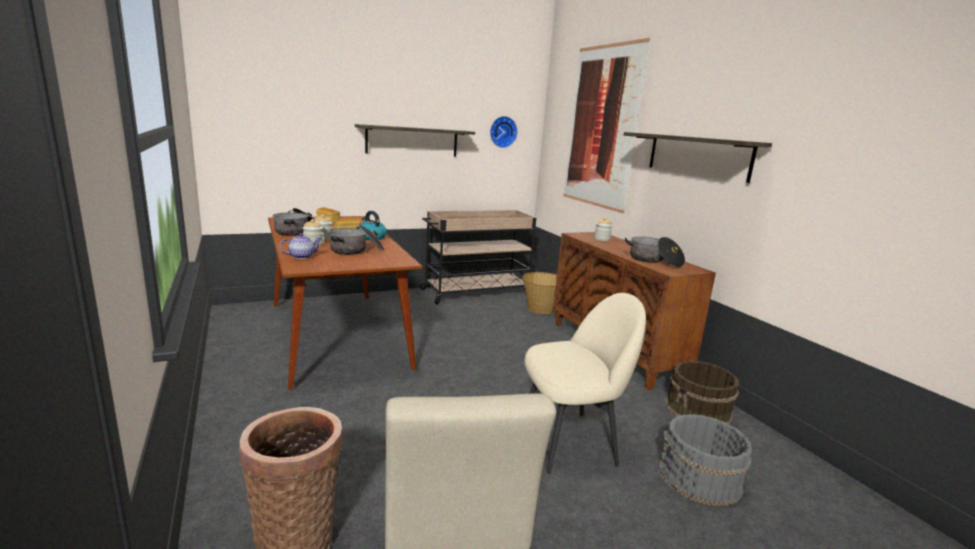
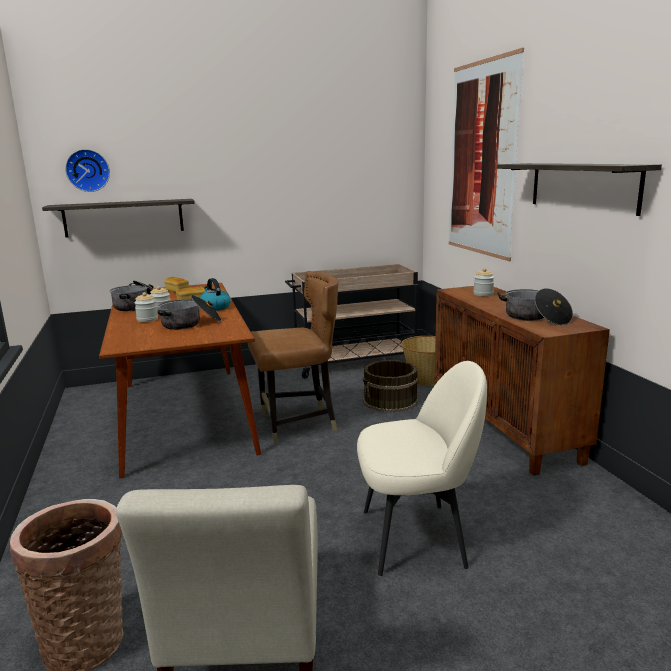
camera: 10 degrees right, 0 degrees up
(301, 256) = (128, 334): teapot -> none
(412, 141) = (268, 195): shelf -> shelf (124, 217)
(441, 343) = (297, 423): none -> brown chair
(502, 132) = (374, 174): wall clock -> wall clock (88, 170)
(698, 410) = (591, 500): brown bucket -> brown bucket (390, 401)
(699, 478) = (567, 585): grey bucket -> none

